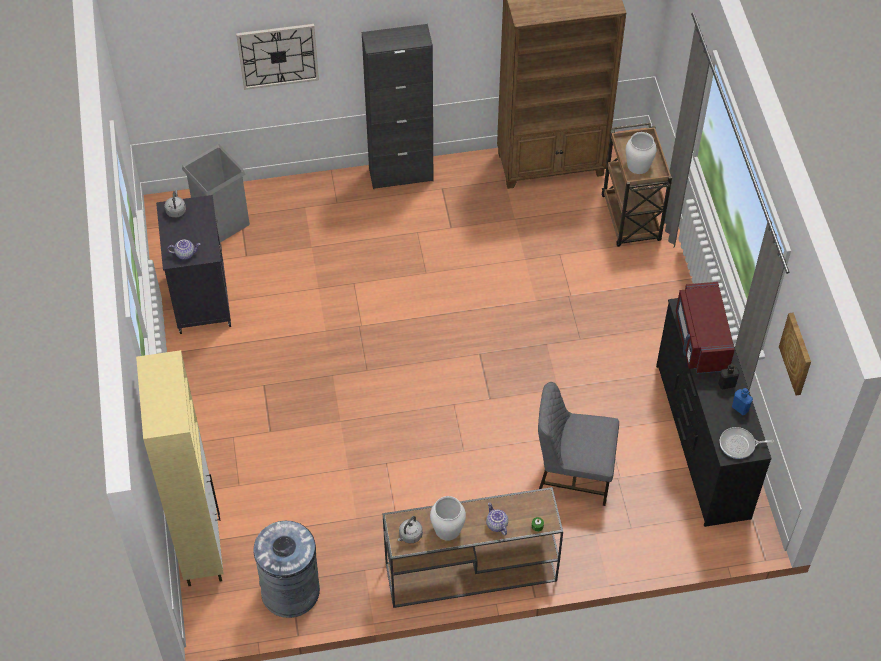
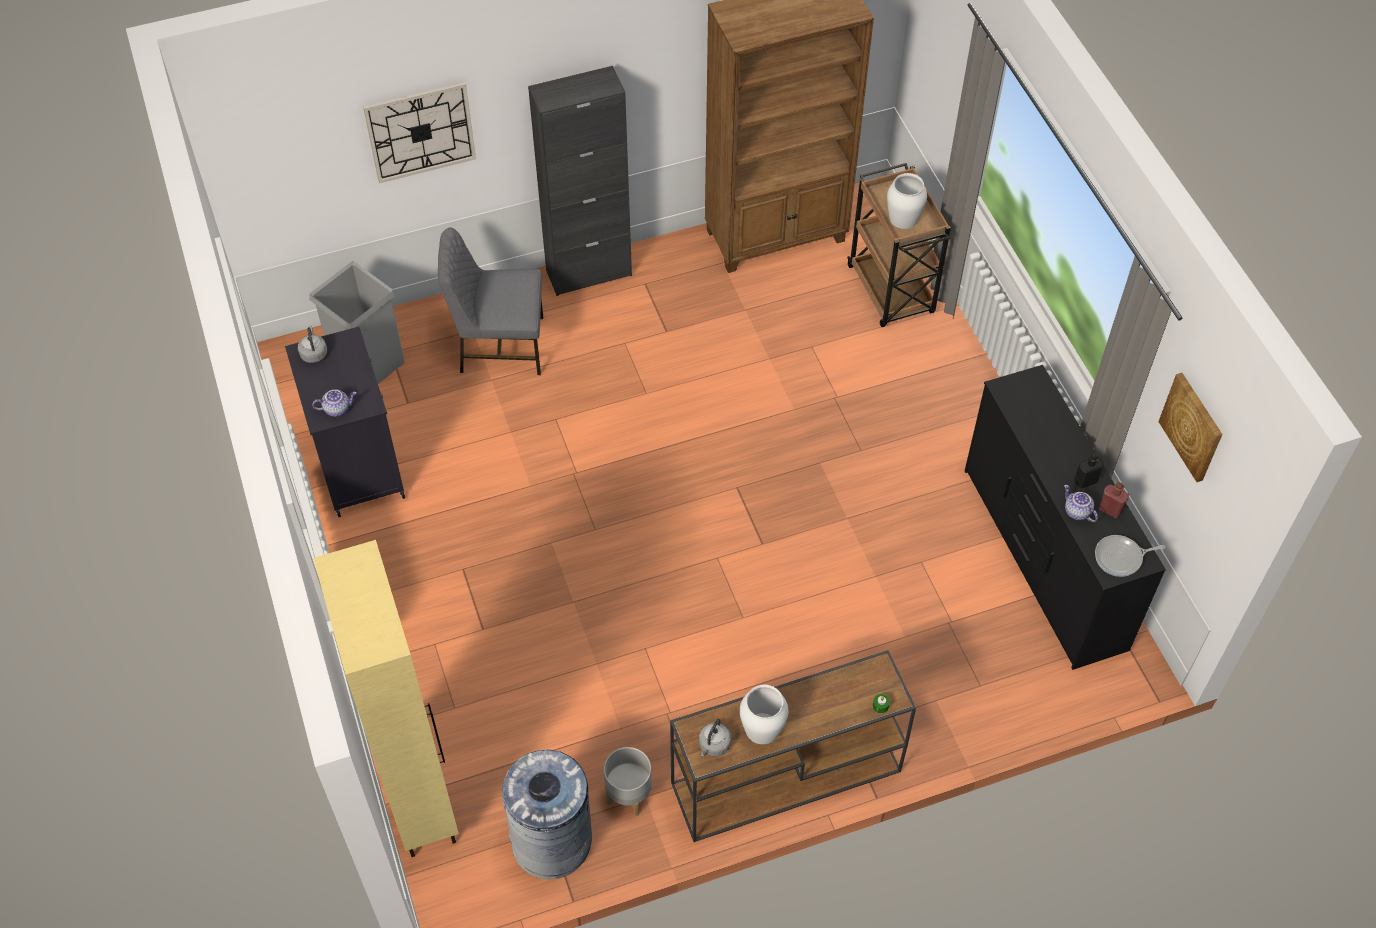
camera: 10 degrees left, 0 degrees up
(352, 567) = (629, 796): none -> grey planter
(496, 524) = (825, 712): teapot -> teapot (1076, 512)
(573, 473) = (890, 625): grey chair -> grey chair (500, 345)
(701, 340) = (1038, 429): red microwave -> none
(740, 408) = (1110, 510): blue bottle -> red bottle

